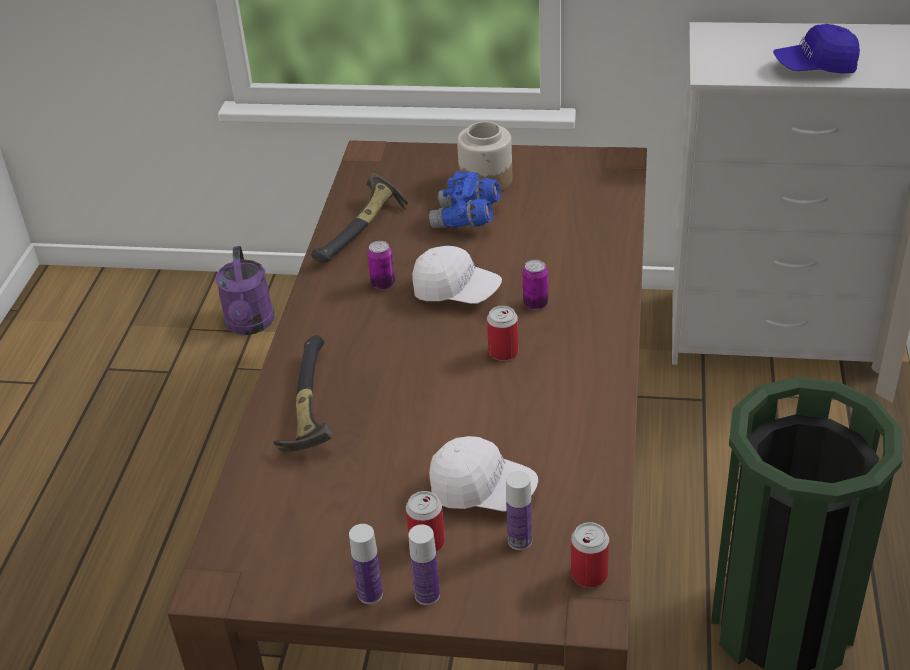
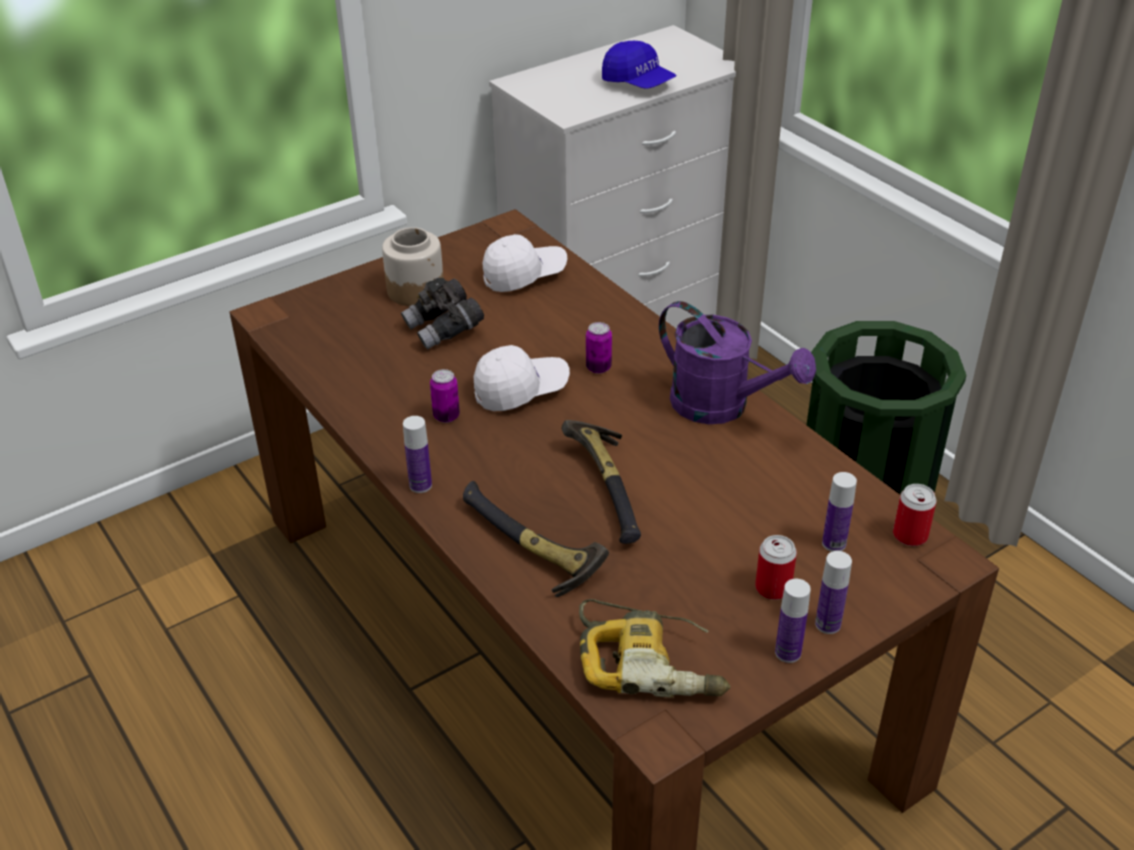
camera: 45 degrees left, 0 degrees up
(250, 325) = (131, 582): purple watering can -> purple watering can (722, 407)
(274, 535) = (651, 662): none -> power drill
(303, 323) = (420, 485): none -> bottle
(363, 230) = (362, 381): hammer -> hammer (611, 488)
(466, 219) = (444, 329): blue binoculars -> grey binoculars
(482, 491) = (758, 526): white cap -> white cap (524, 275)
(503, 352) = (626, 417): can -> none
(815, 67) = (638, 83): blue cap -> blue cap turned 90 degrees counterclockwise

